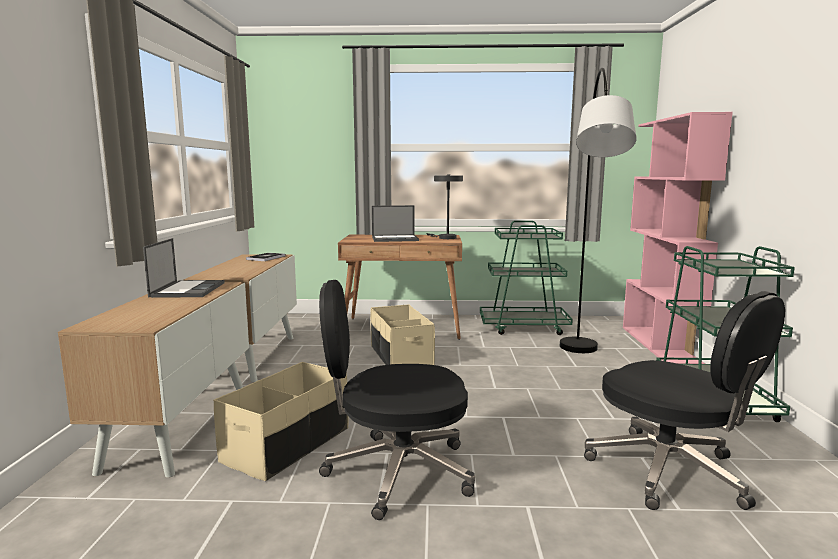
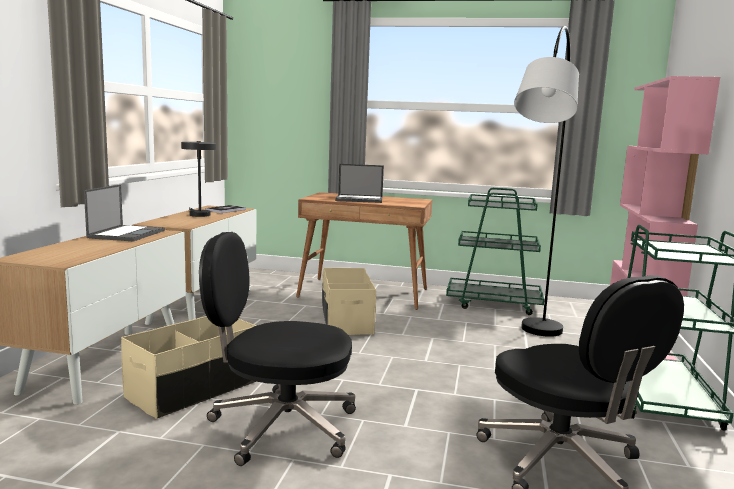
camera: 10 degrees right, 0 degrees up
(445, 238) = (413, 201): grey table lamp -> grey table lamp (198, 214)

